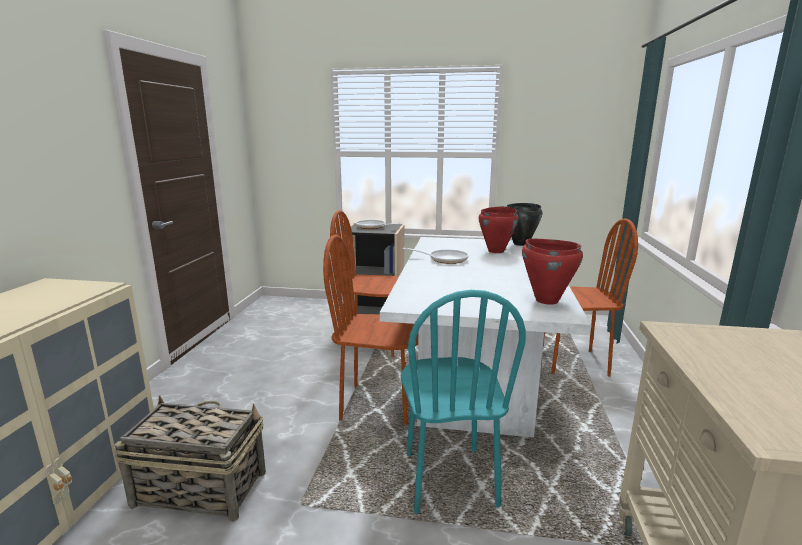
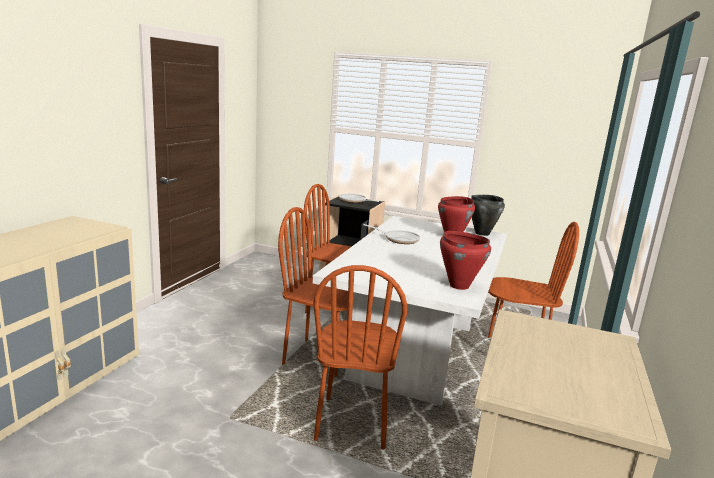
camera: 10 degrees right, 0 degrees up
(199, 488) = (159, 393): basket -> none
(449, 479) = (352, 423): turquoise chair -> brown chair

